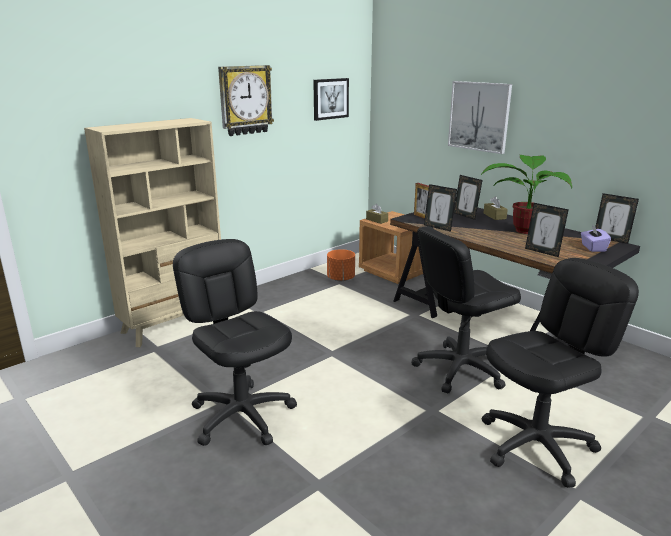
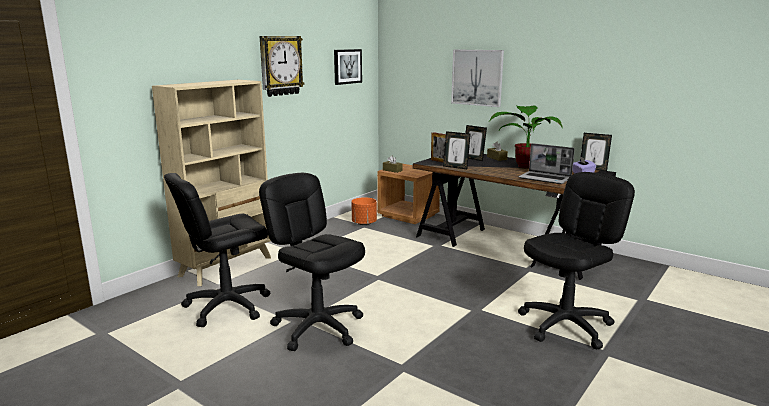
camera: 10 degrees left, 5 degrees down
(459, 369) = (488, 280): black office chair -> black office chair (227, 306)
(542, 252) = (545, 179): picture frame -> laptop

